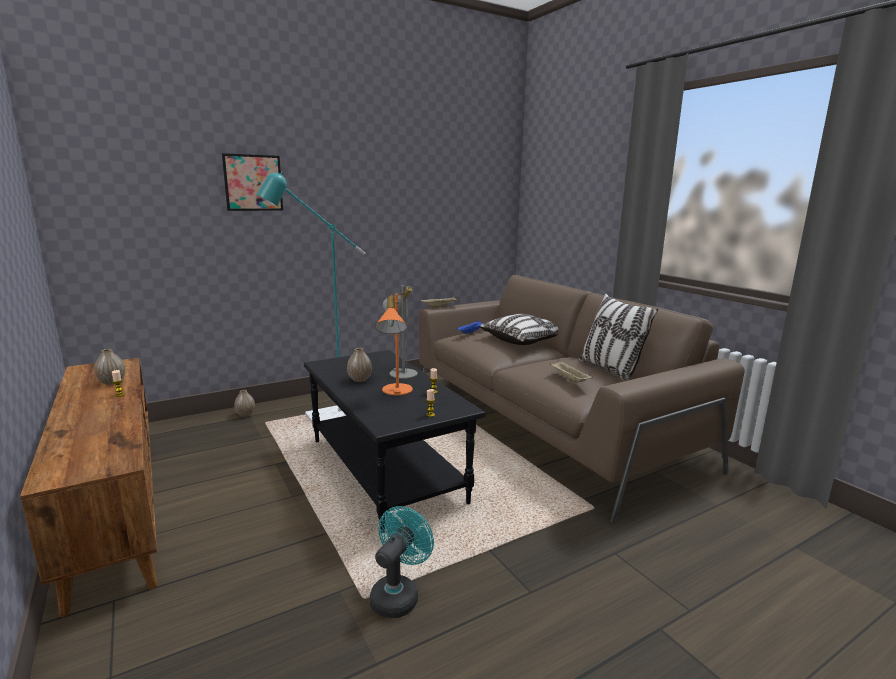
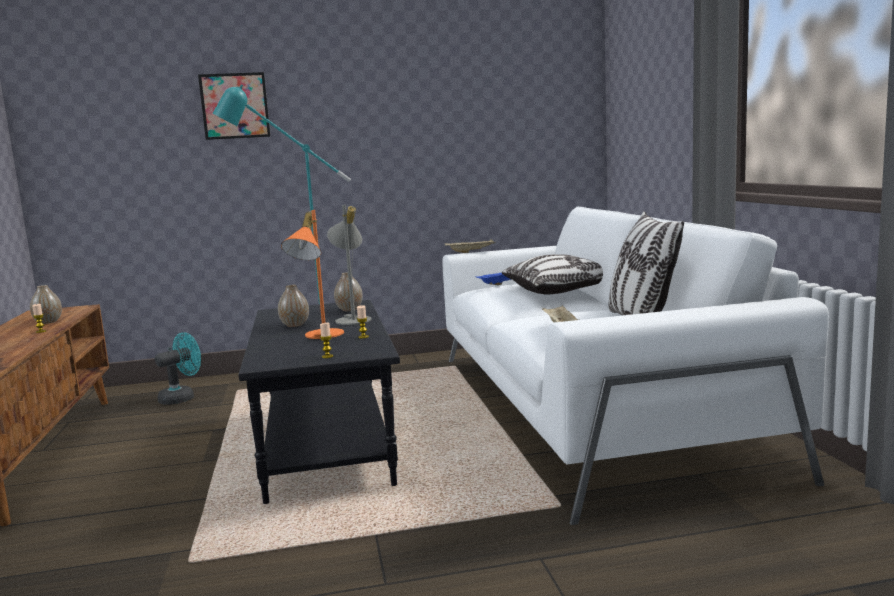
camera: 20 degrees right, 5 degrees down
(245, 414) = (224, 382): vase -> vase (349, 310)
(398, 594) = (229, 564): turquoise fan -> turquoise fan (182, 398)
(546, 422) = (587, 407): brown sofa -> white sofa

